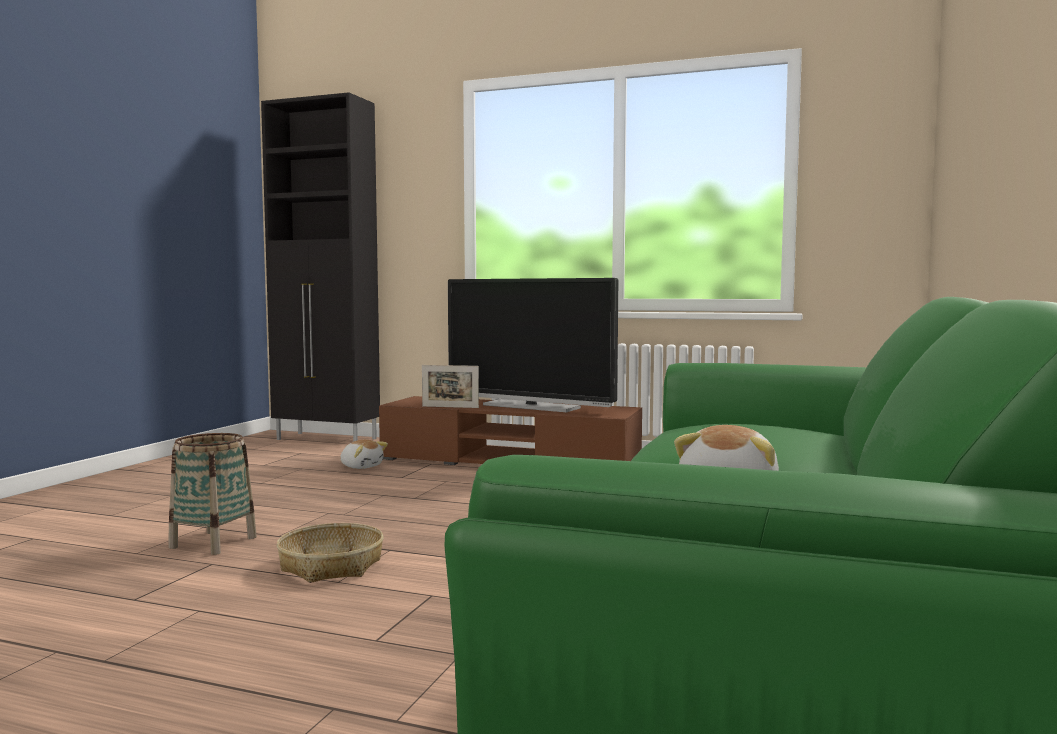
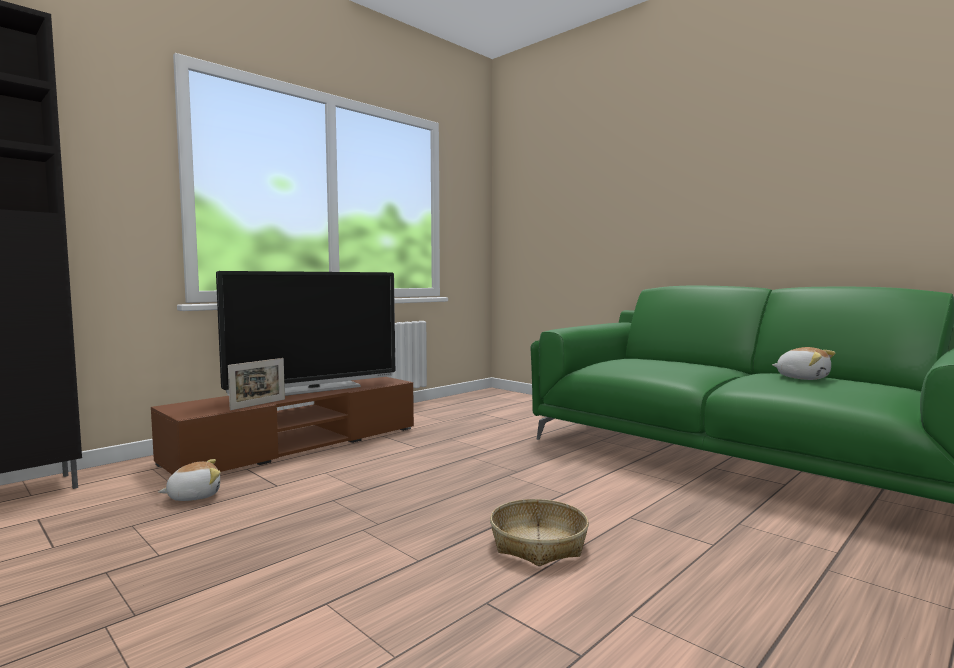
camera: 65 degrees left, 0 degrees up
(213, 542) = (406, 599): basket -> none

